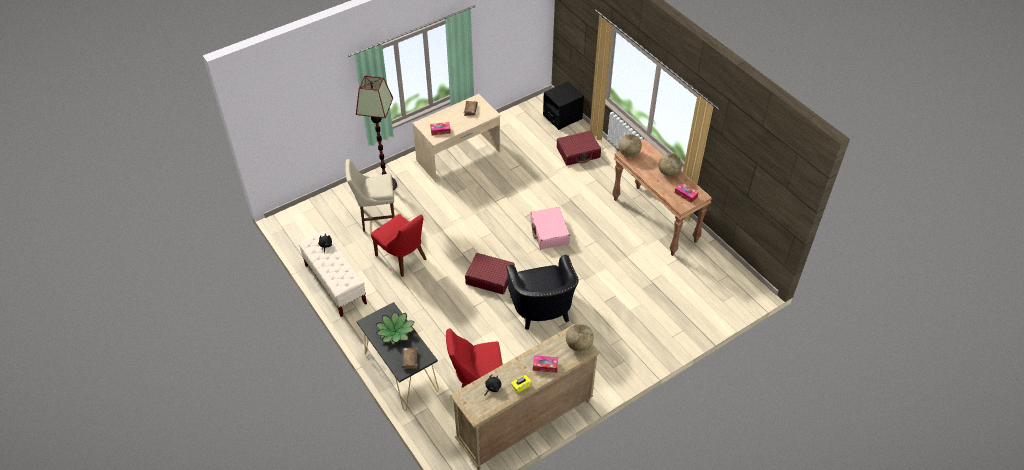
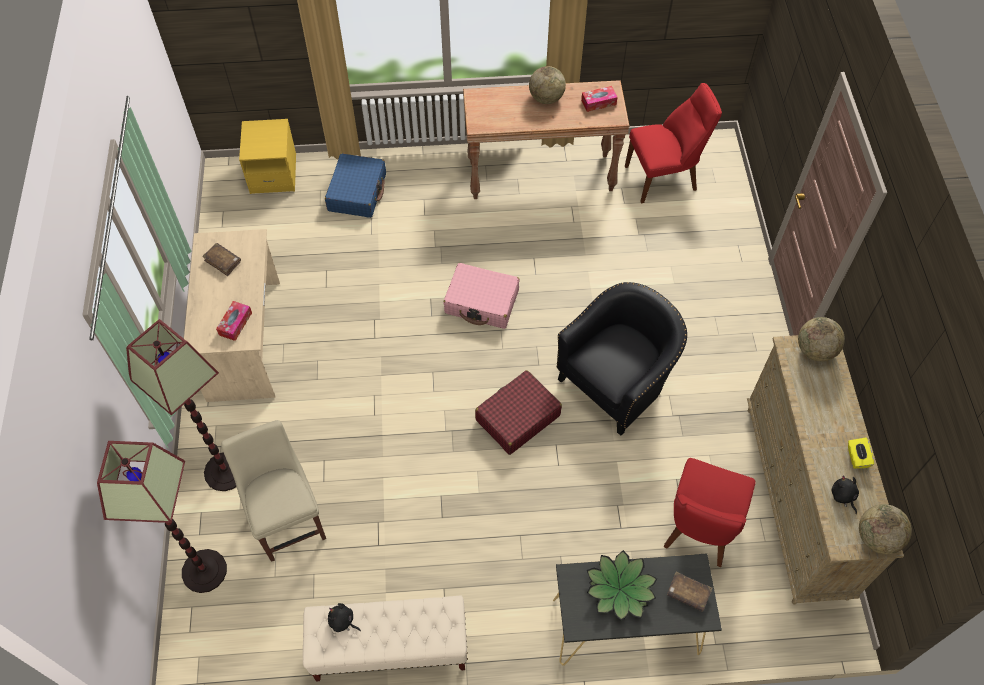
camera: 60 degrees left, 10 degrees up
(334, 203) = (205, 570): none -> floor lamp
(376, 218) = (288, 520): beige chair -> beige chair turned 135 degrees clockwise
(402, 258) = (401, 519): red chair -> red chair (664, 178)
(542, 311) = (617, 382): black armchair -> black armchair turned 60 degrees counterclockwise
(545, 366) = (833, 409): tissue box -> none
(562, 117) = (273, 174): black nightstand -> yellow nightstand
(578, 153) = (357, 192): red suitcase -> blue suitcase
(629, 154) = (480, 120): globe -> globe (877, 538)

